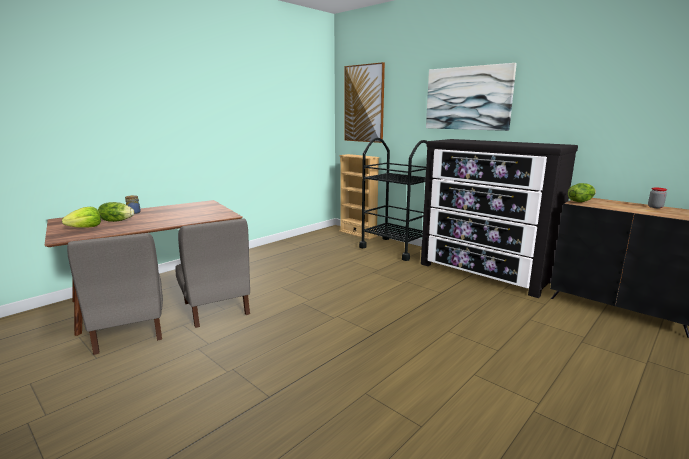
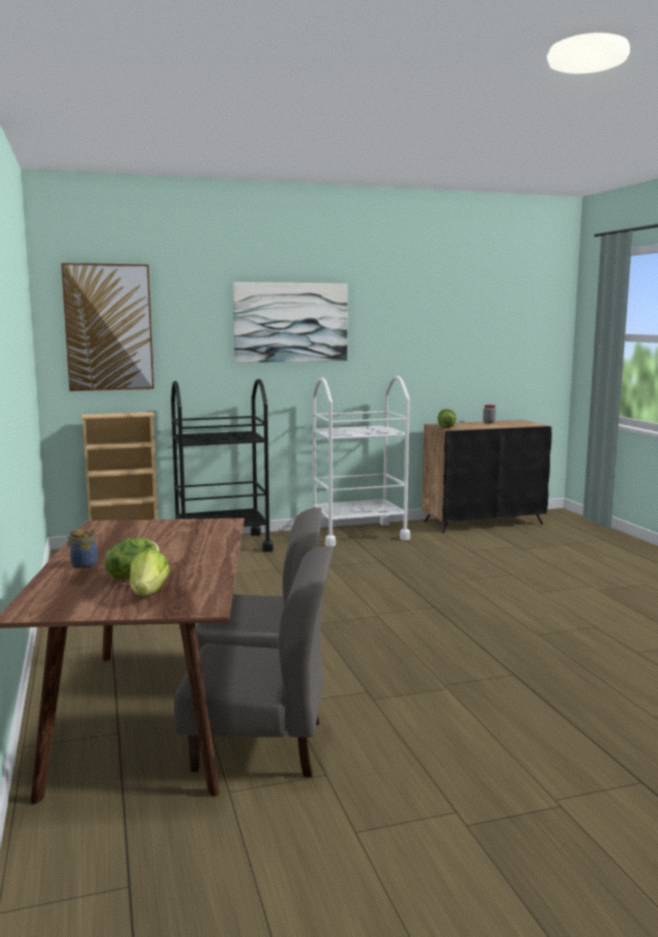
camera: 60 degrees left, 5 degrees down
(484, 273) = (358, 534): dresser -> white cart

